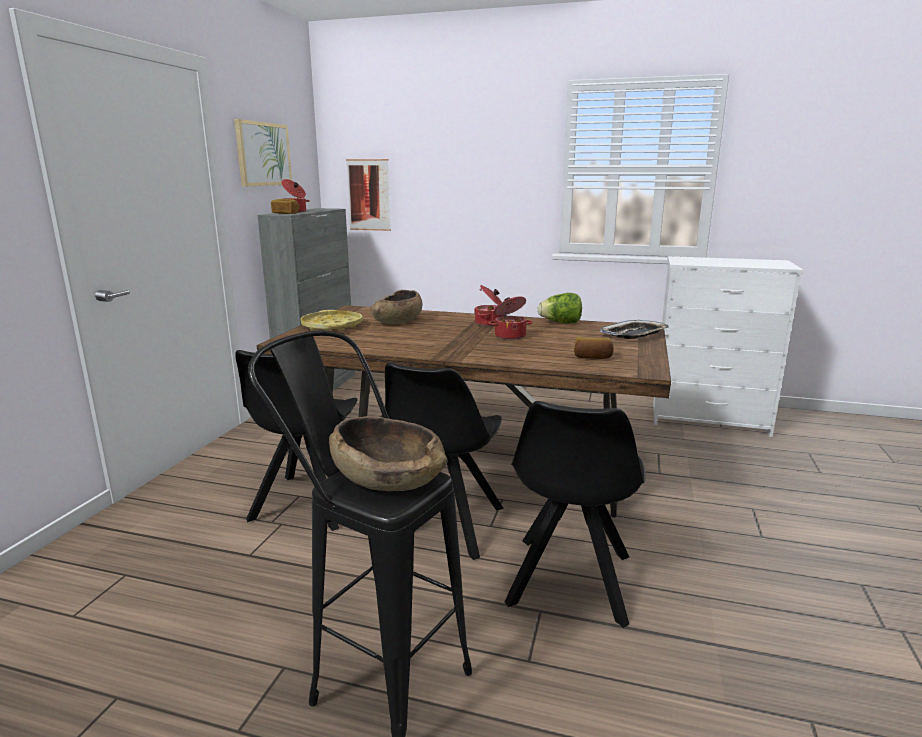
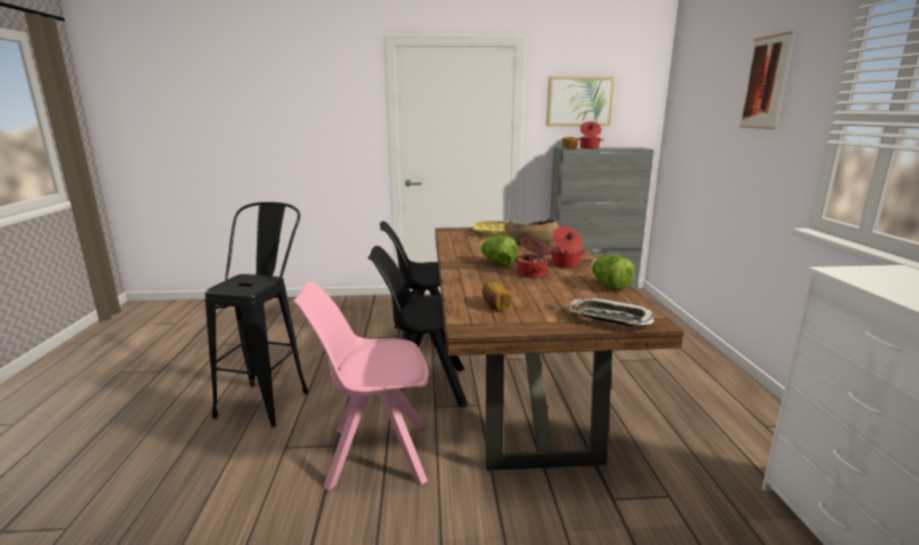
camera: 70 degrees right, 0 degrees up
(369, 195) = (684, 138): picture -> picture (765, 83)
(388, 479) = (248, 284): brown bowl -> none
(459, 341) = (497, 262): none -> lettuce
(569, 582) = (374, 454): black chair -> pink chair

